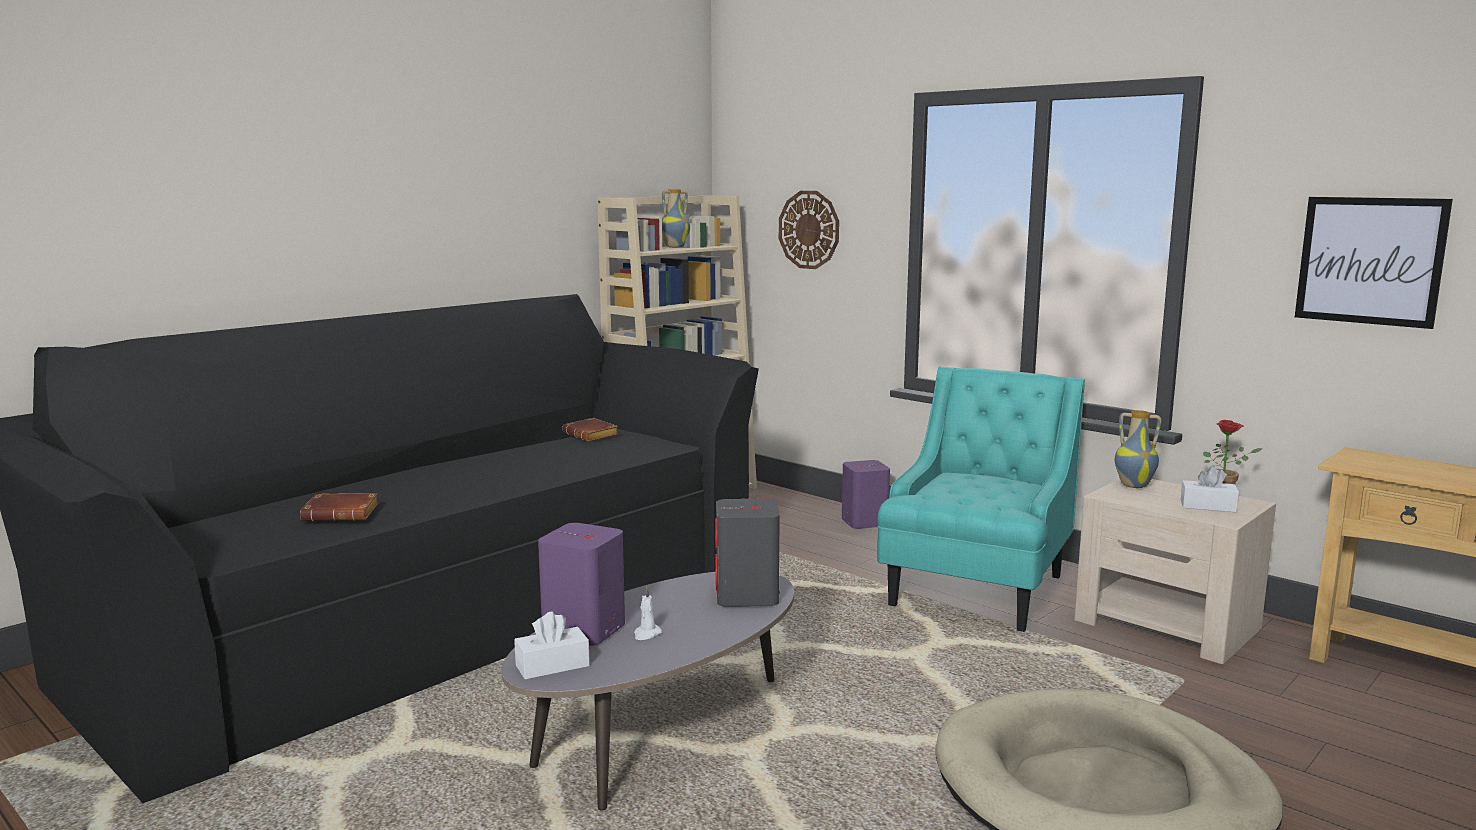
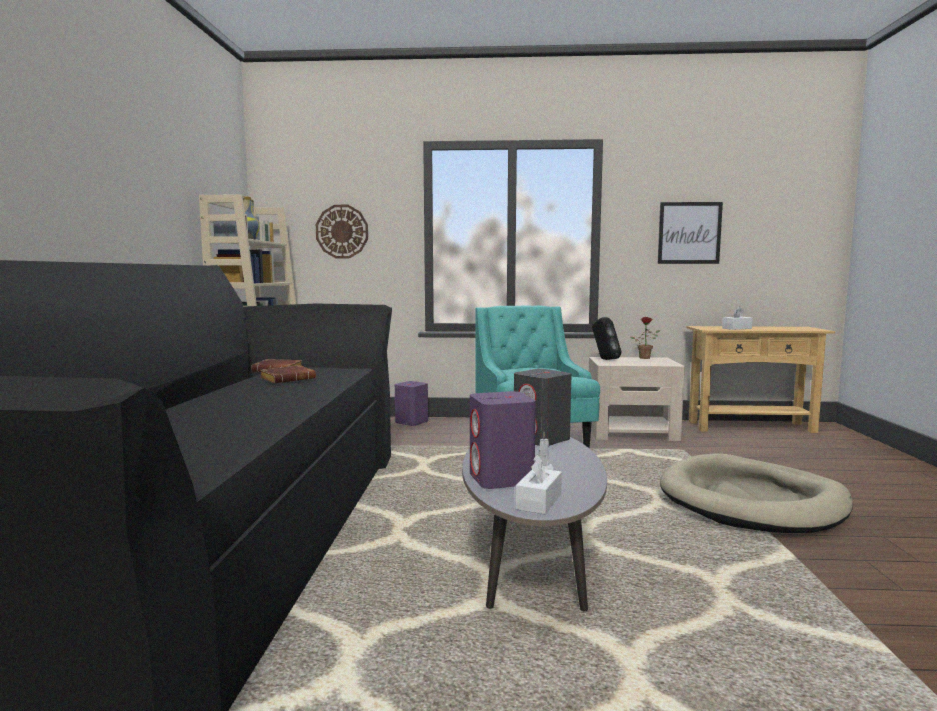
camera: 40 degrees left, 5 degrees down
(343, 513) = (213, 434): brown book -> brown book (288, 379)
(1134, 485) = (604, 359): vase -> black speaker
(1208, 506) = (651, 361): white tissue box -> white tissue box (736, 328)

